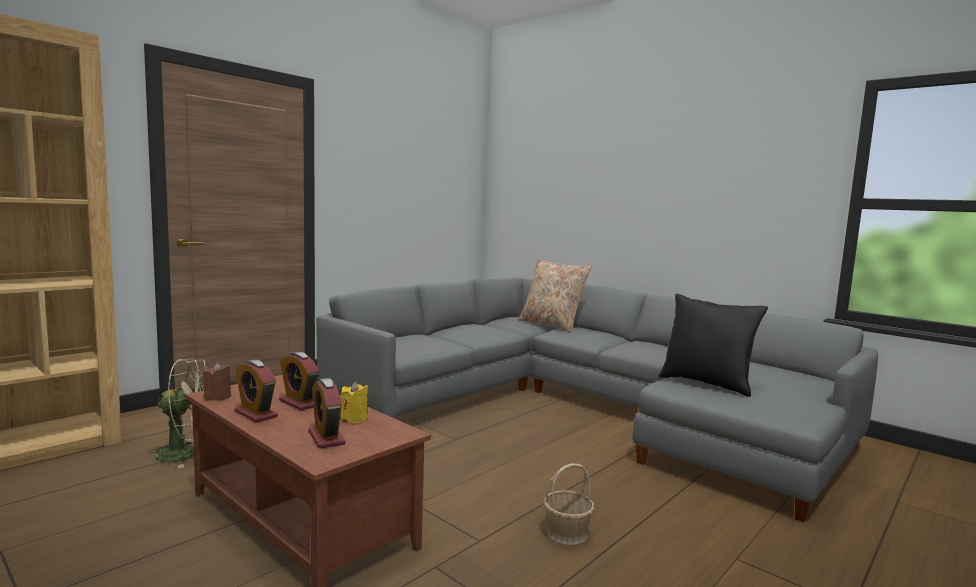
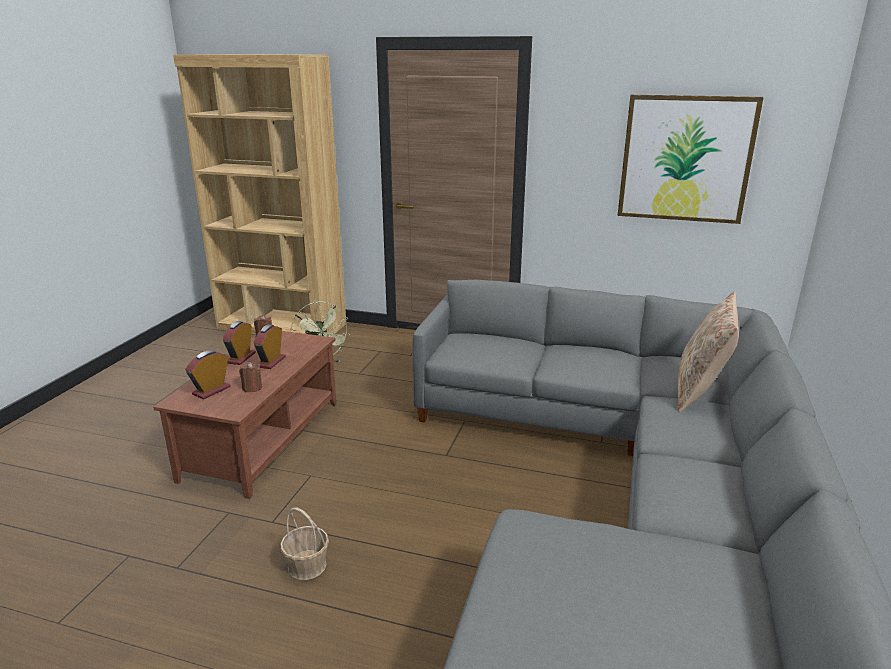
camera: 65 degrees right, 15 degrees up
(354, 419) = (252, 388): yellow candle -> brown candle
(421, 190) = (685, 159): none -> picture
(706, 384) = (564, 556): black pillow -> none

